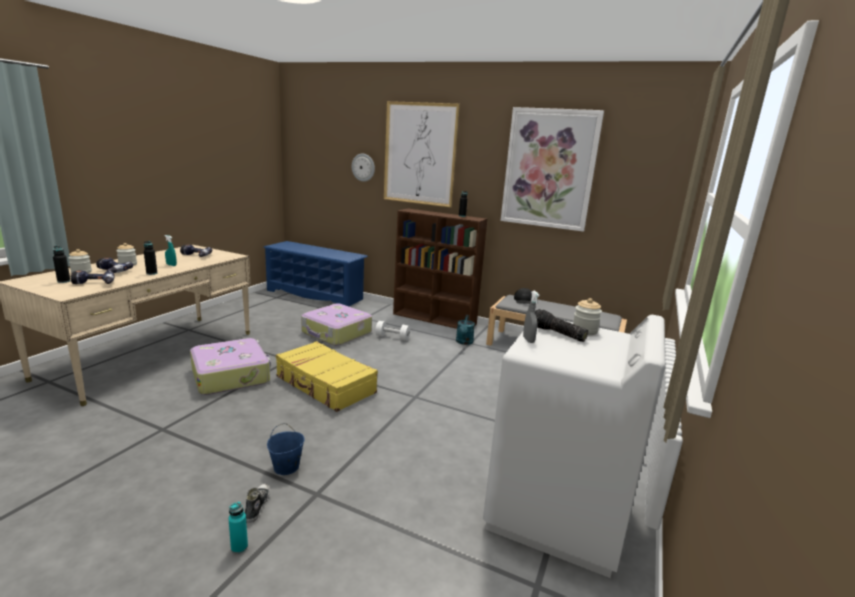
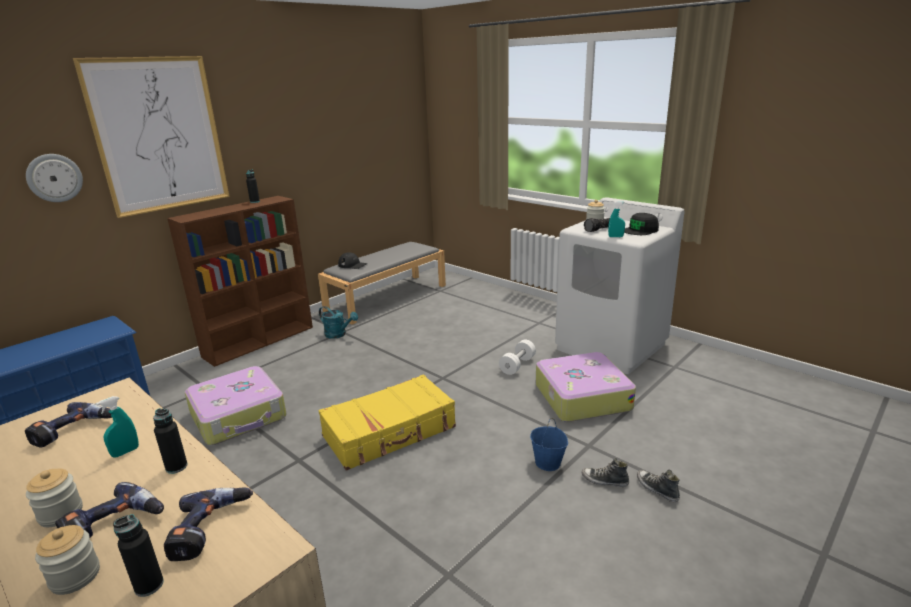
camera: 70 degrees left, 5 degrees up
(231, 375) = (316, 516): suitcase -> suitcase (581, 397)
(239, 547) = (657, 489): turquoise bottle -> shoe
(392, 337) = (290, 375): white dumbbell -> white dumbbell (517, 365)
(528, 340) = (615, 237): grey spray bottle -> turquoise spray bottle
(549, 169) = (322, 123): picture -> none
(577, 356) = (640, 230): none -> black cap

